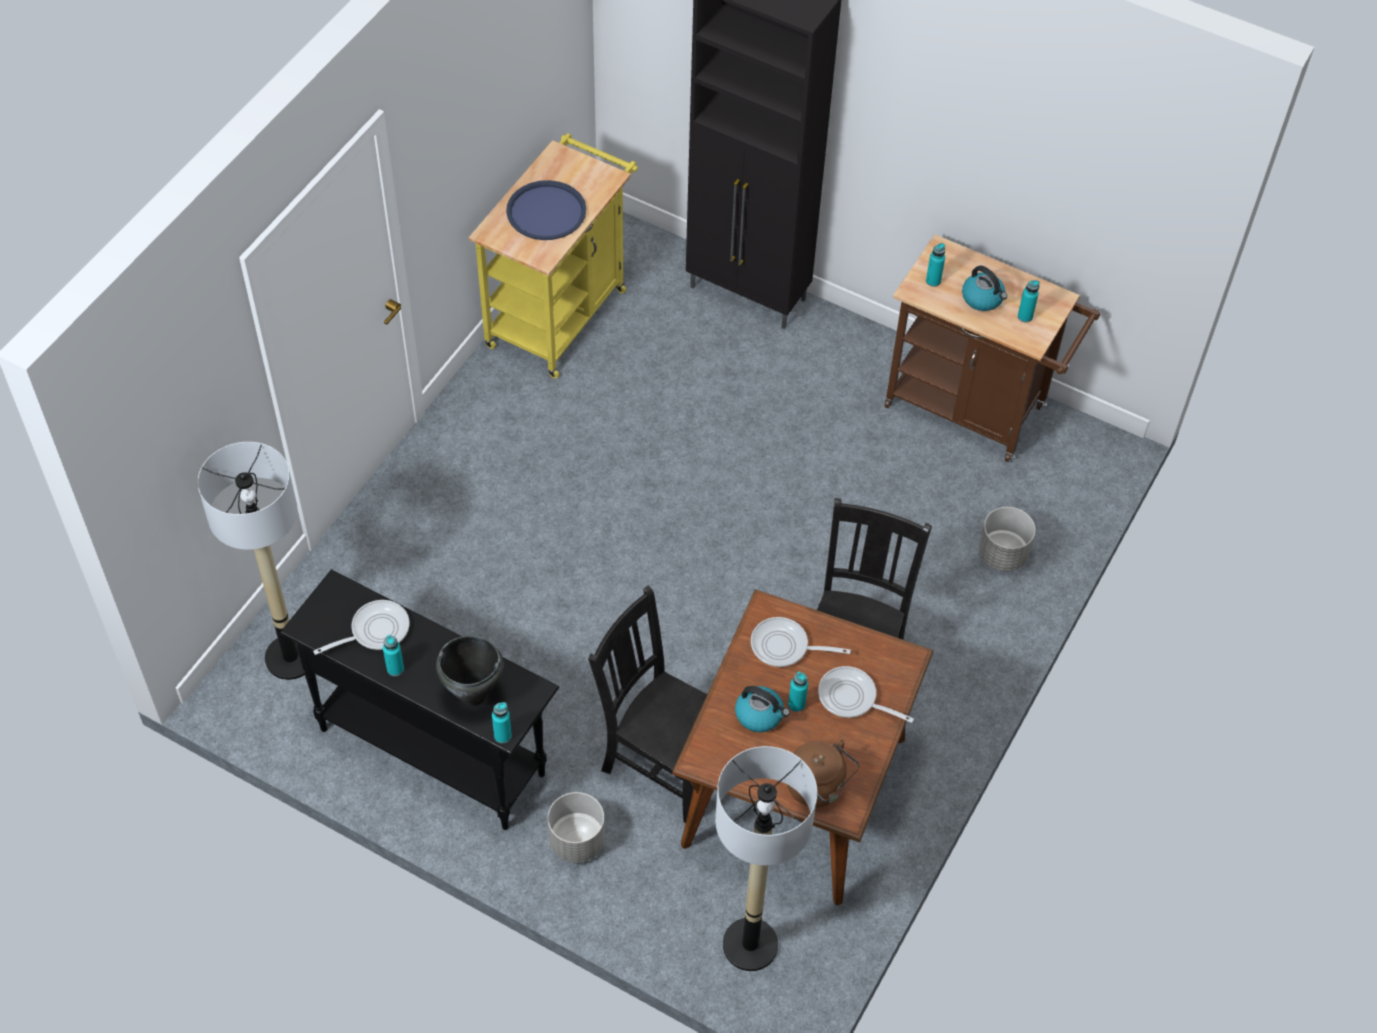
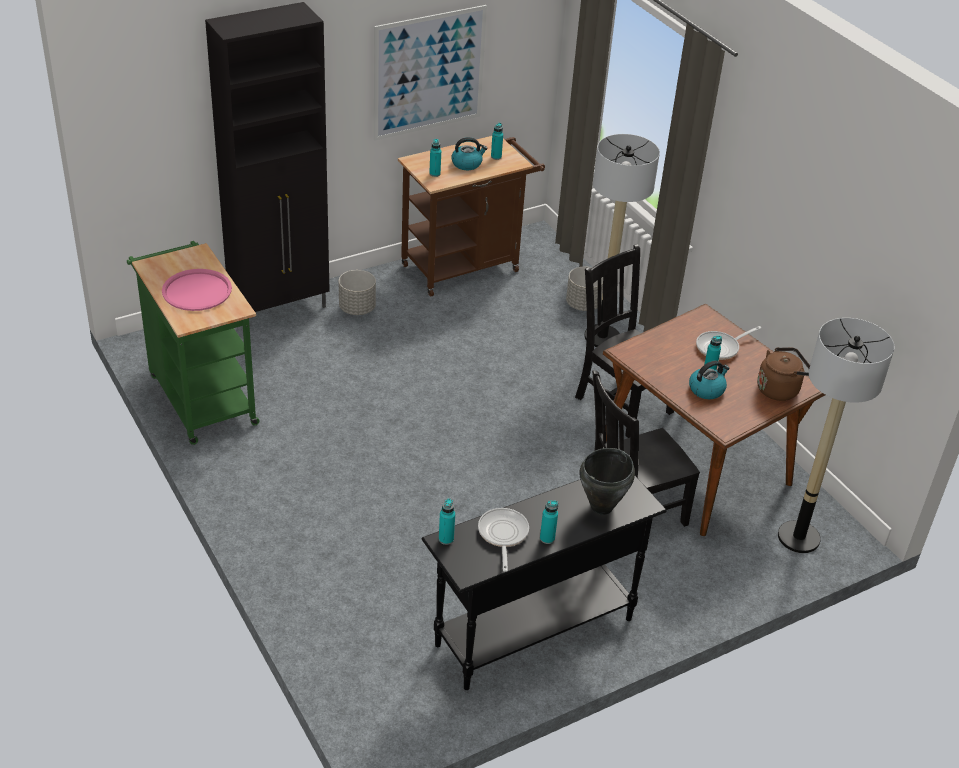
camera: 60 degrees left, 15 degrees down
(291, 658) = (381, 680): floor lamp -> floor lamp (602, 337)
(502, 735) = (648, 507): turquoise bottle -> turquoise bottle (446, 539)
(546, 212) = (197, 291): blue tray -> pink tray
(561, 311) = (199, 395): yellow cart -> green cart
(576, 841) = (665, 586): grey planter -> grey planter (357, 309)
(784, 647) = (660, 357): frying pan -> none
(999, 166) = (429, 73): none -> picture

